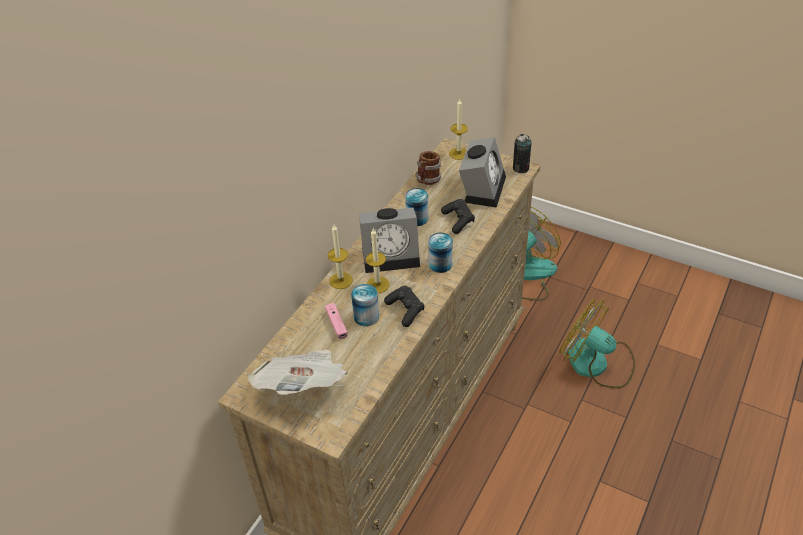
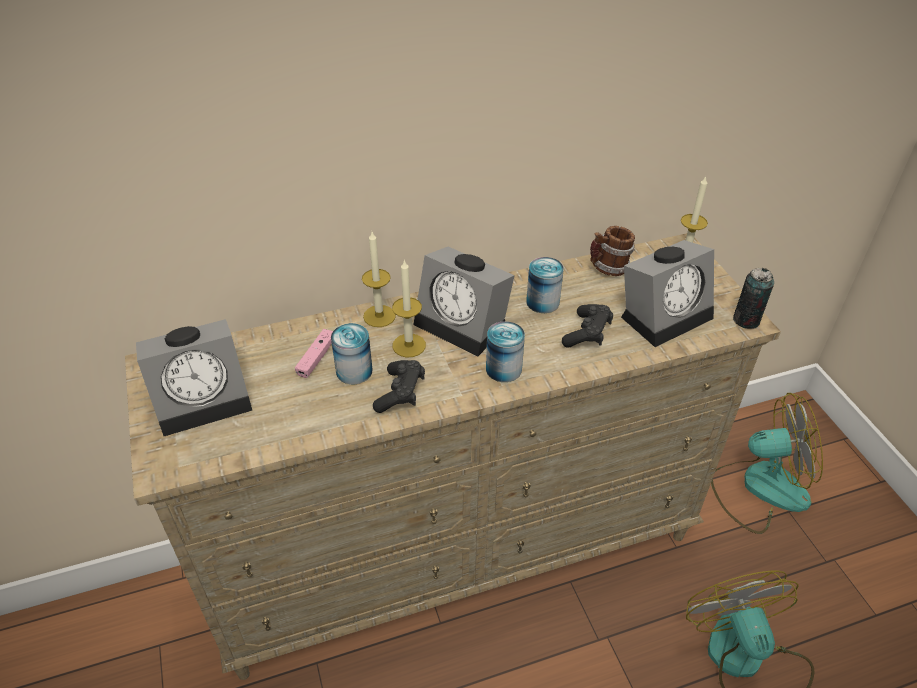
camera: 40 degrees right, 0 degrees up
(304, 386) = (205, 398): newspaper -> alarm clock

